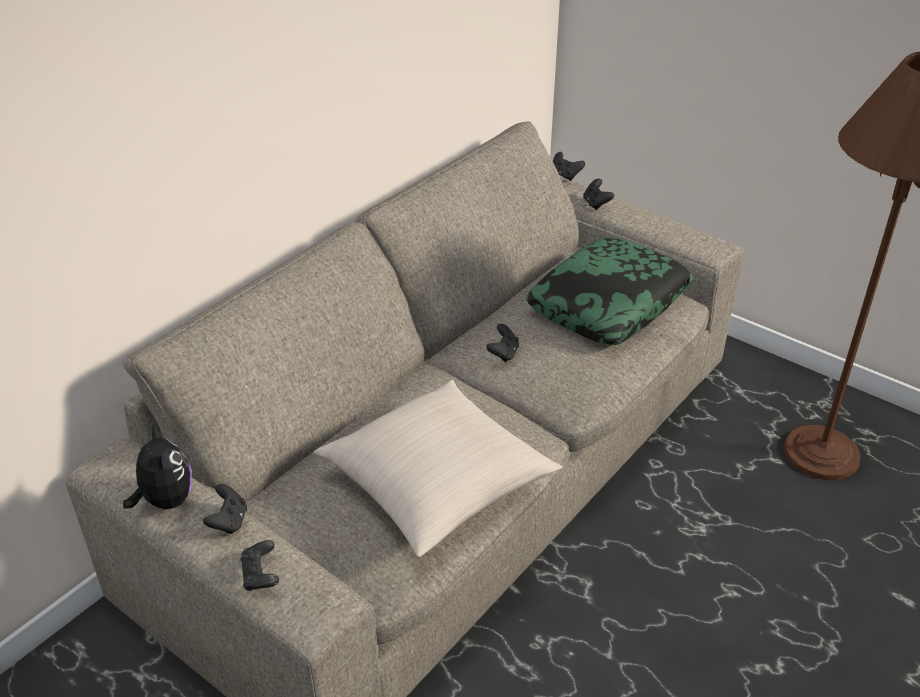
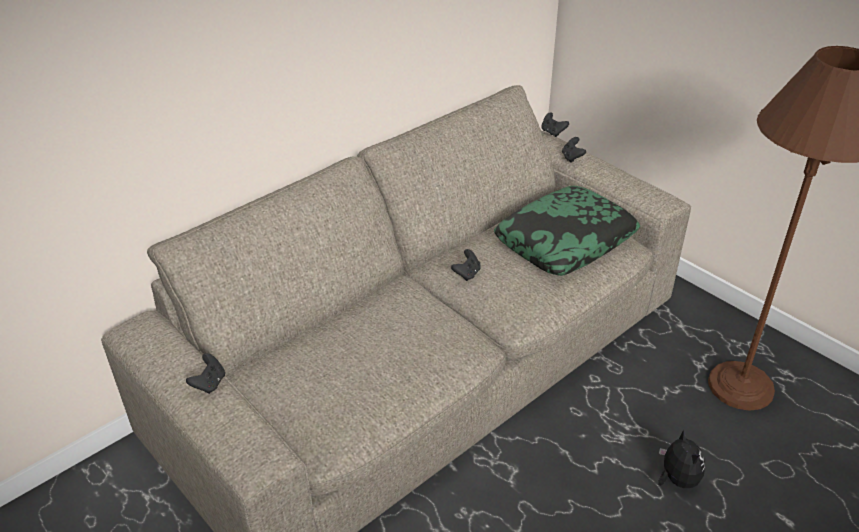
camera: 10 degrees right, 0 degrees up
(165, 500) = (167, 361): plush toy -> plush toy (676, 479)
(260, 575) = (222, 429): black game controller -> none
(437, 484) = (385, 373): beige pillow -> none

